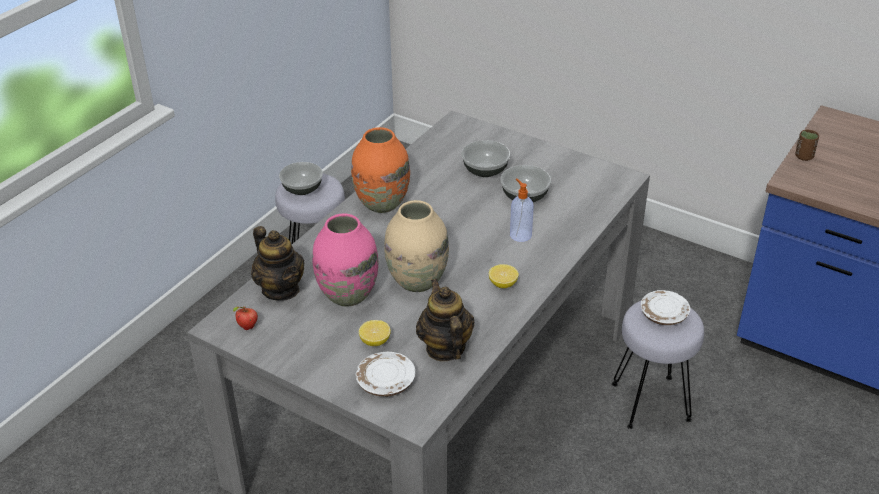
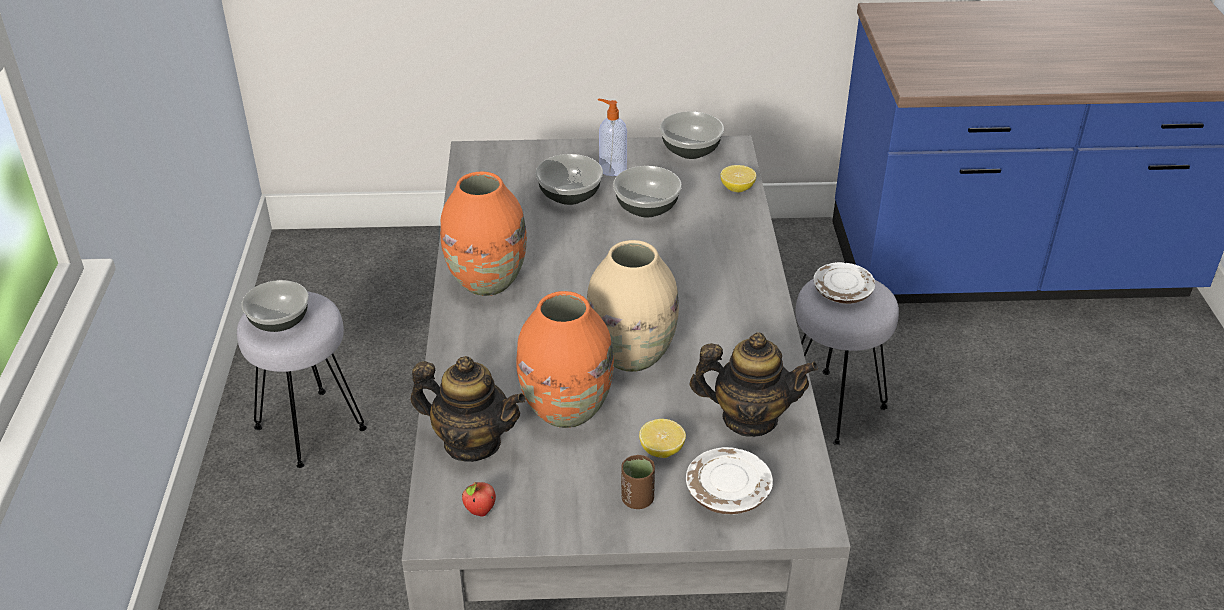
camera: 35 degrees left, 0 degrees up
(347, 295) = (566, 411): pink vase -> orange vase
(445, 348) = (749, 419): teapot -> teapot turned 150 degrees clockwise
(503, 284) = (731, 316): lemon -> lemon (737, 188)
(520, 234) = (688, 252): soap dispenser -> soap dispenser (611, 168)
(595, 170) = (690, 150): none -> bowl
(804, 157) = (902, 58): brown cup -> brown cup (637, 499)

